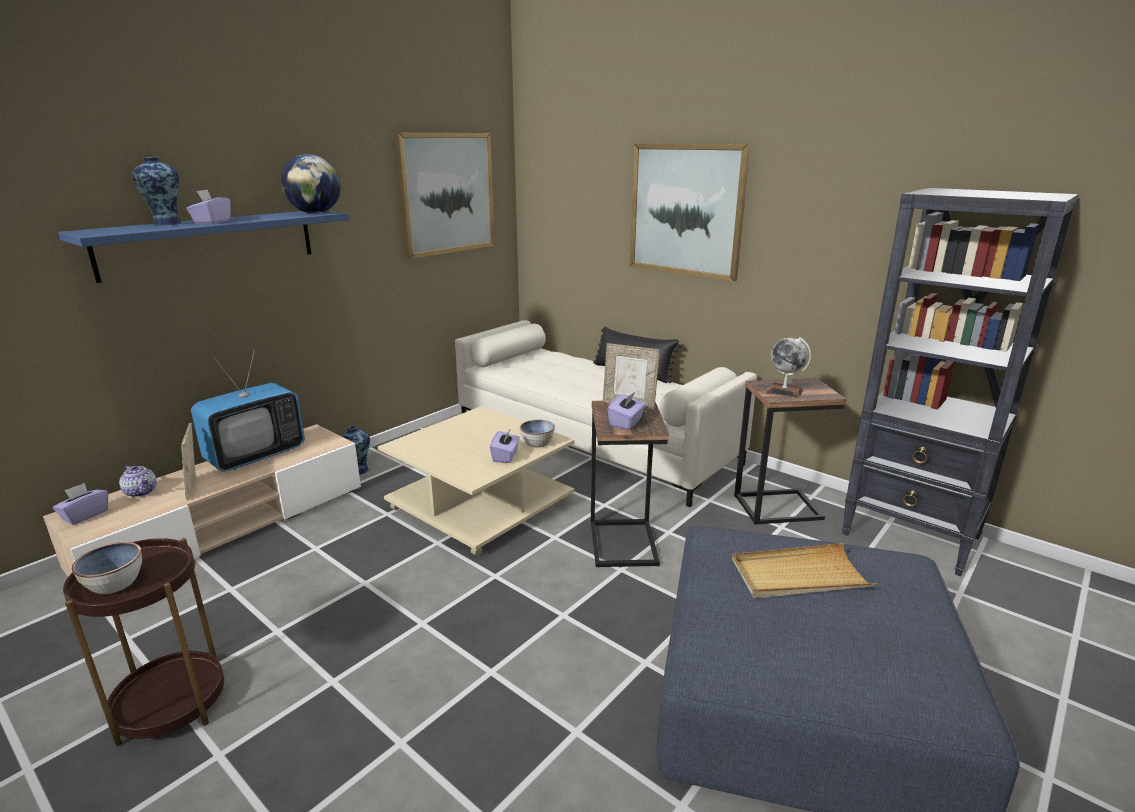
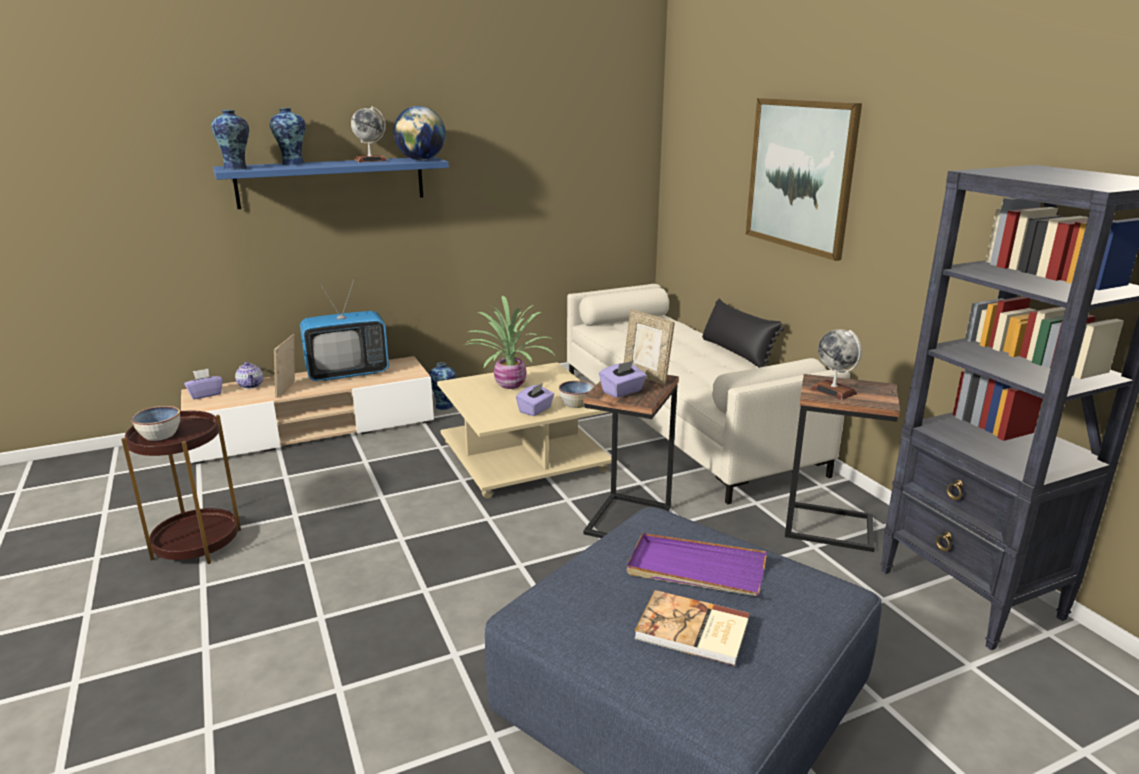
camera: 25 degrees right, 0 degrees up
(101, 232) = (237, 168): none -> vase
(212, 222) = (326, 164): purple tissue box -> none
(256, 216) = (370, 160): none -> globe
(447, 193) = (575, 145): picture -> none
(456, 437) = (509, 385): none -> potted plant
(799, 575) = (696, 569): beige tray -> purple tray
(857, 636) = (693, 631): none -> book

